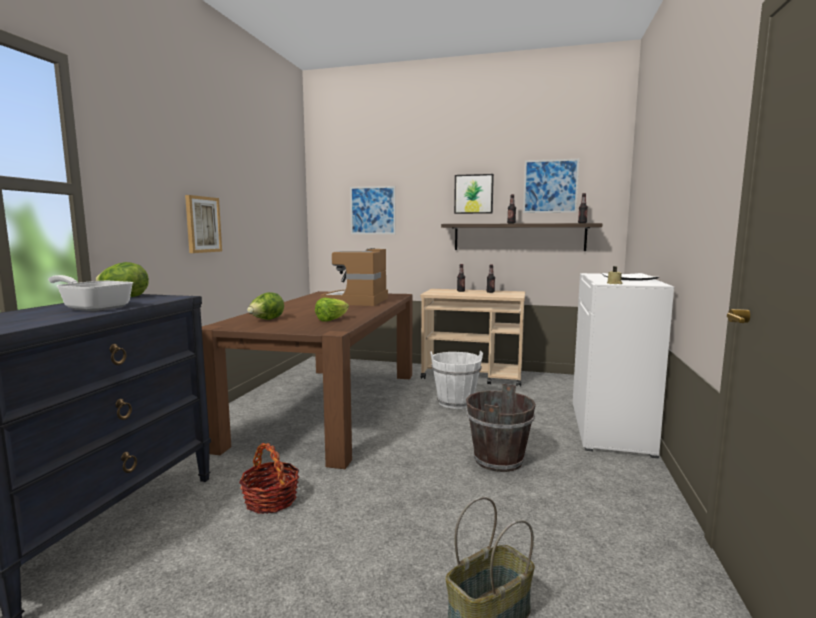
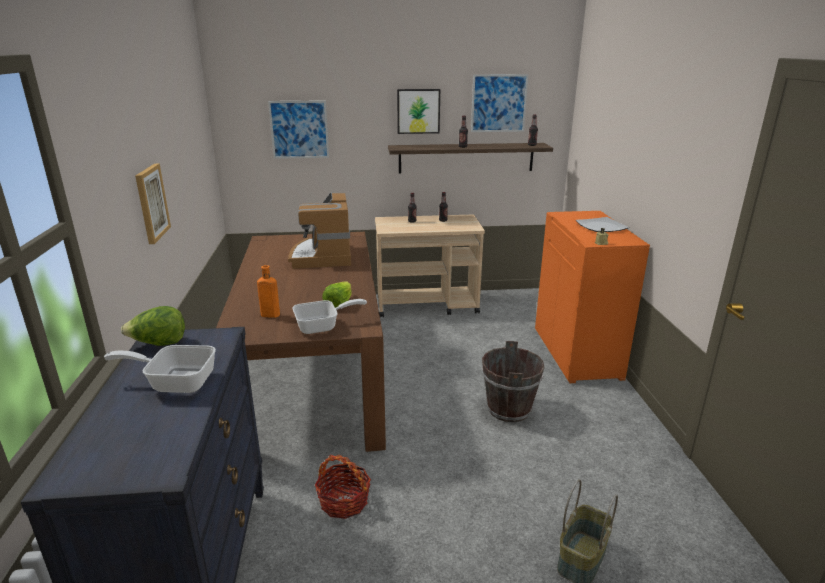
camera: 20 degrees left, 15 degrees up
(266, 320) = (269, 315): lettuce -> orange bottle
(298, 328) = (322, 326): none -> frying pan
(455, 402) = (432, 345): white bucket -> none
(611, 428) = (578, 353): white cabinet -> orange cabinet

